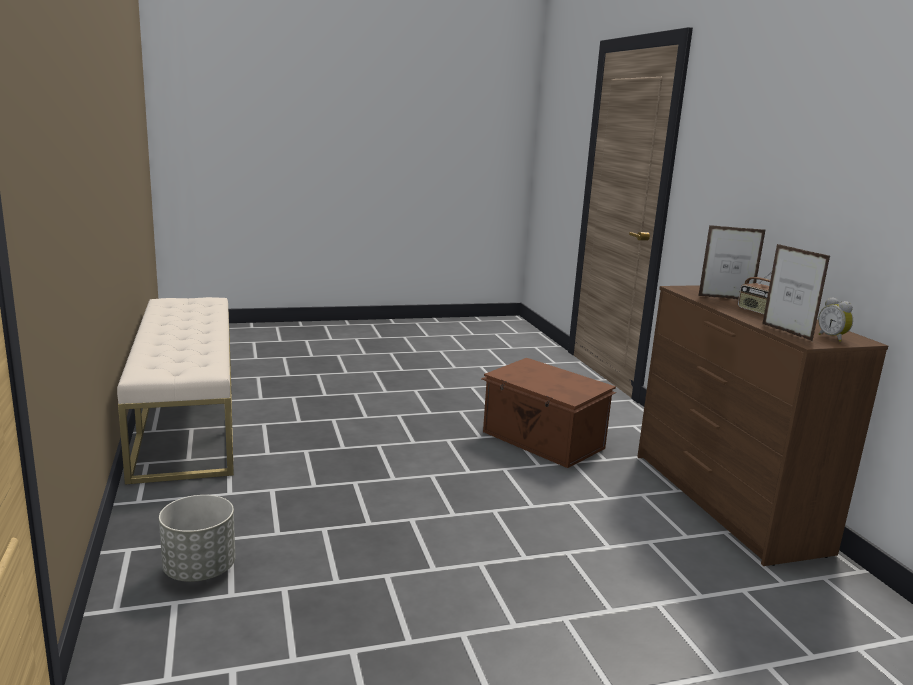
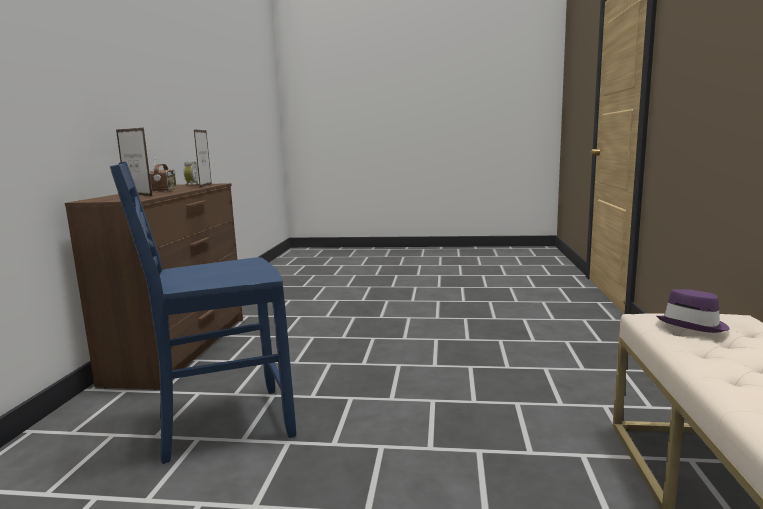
camera: 155 degrees left, 5 degrees down
(187, 364) = (693, 324): none -> purple hat
(199, 570) = (595, 353): grey planter -> none
(542, 441) = (221, 424): brown storage box -> blue chair

